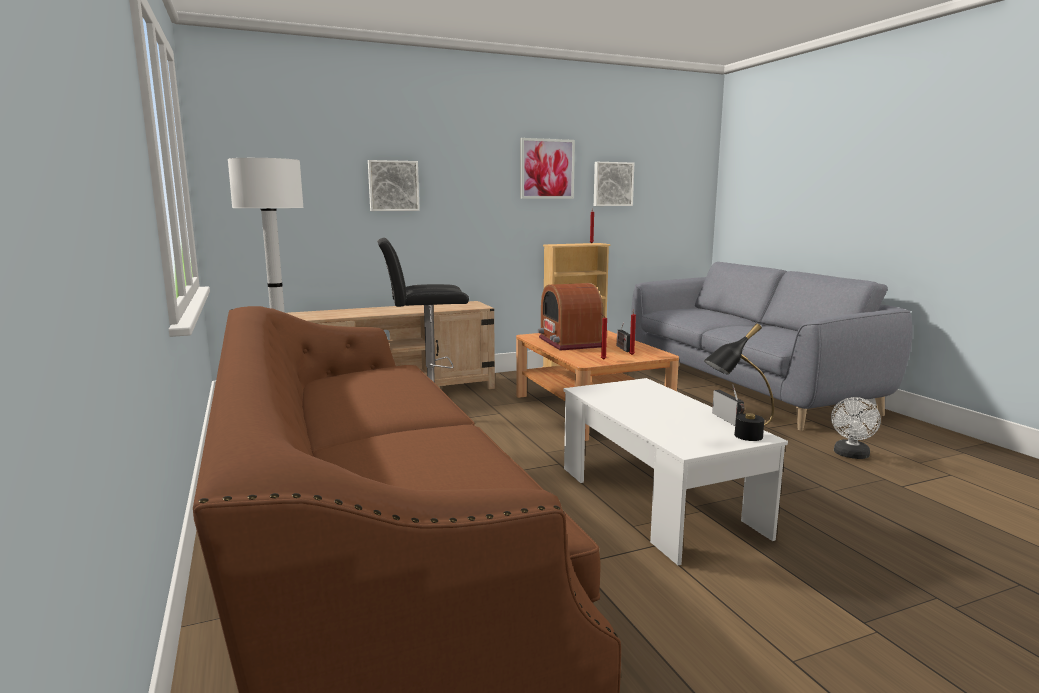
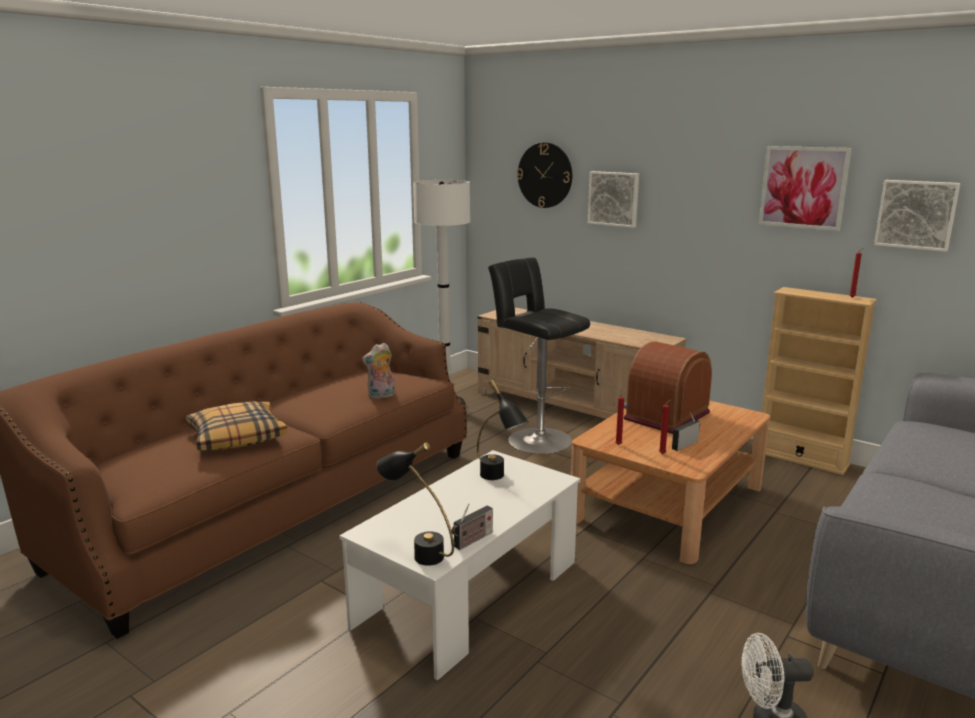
camera: 60 degrees right, 5 degrees up
(310, 165) = (545, 175): none -> wall clock
(417, 383) = (381, 396): none -> plush toy
(432, 449) = (237, 436): none -> pillow
(624, 395) = (498, 479): none -> black table lamp

